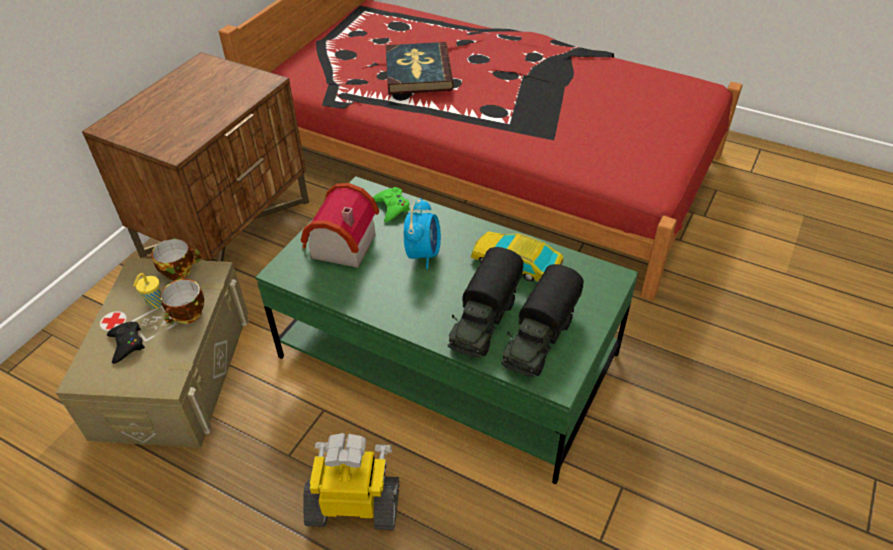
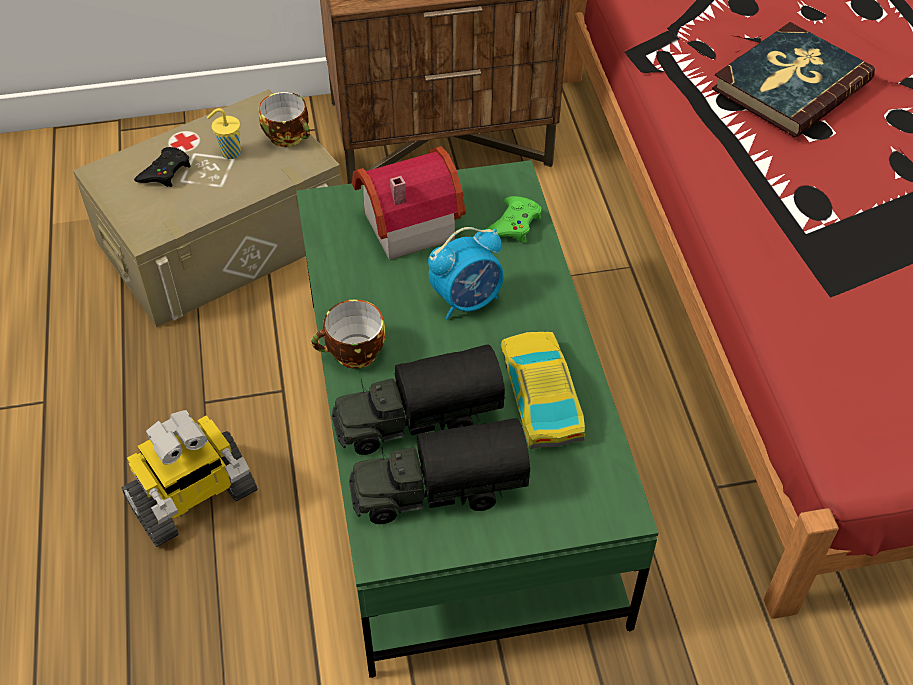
camera: 50 degrees right, 5 degrees up
(188, 315) = (238, 186): cup -> cup (353, 354)
(355, 504) = (193, 499): toy robot -> toy robot turned 90 degrees clockwise

